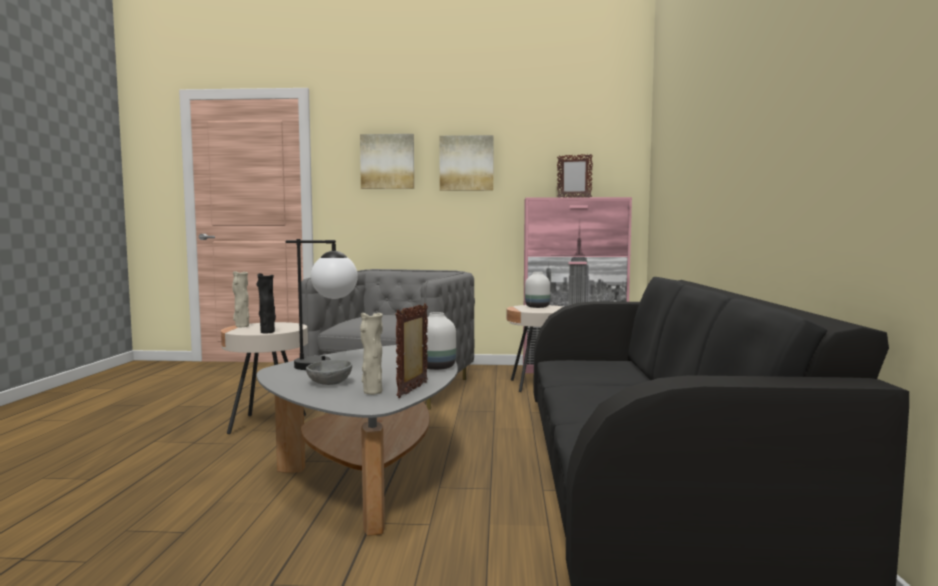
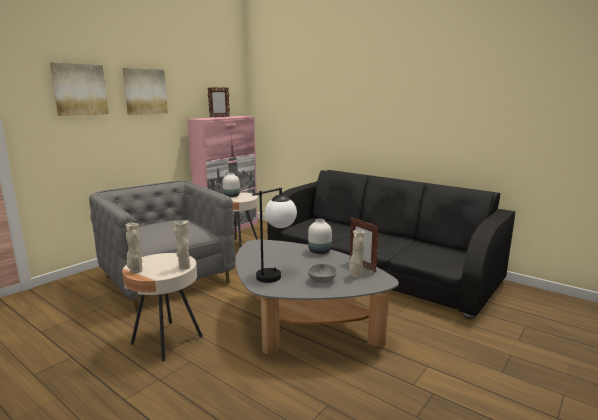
camera: 55 degrees left, 10 degrees up
(268, 332) = (184, 267): black vase -> beige vase

